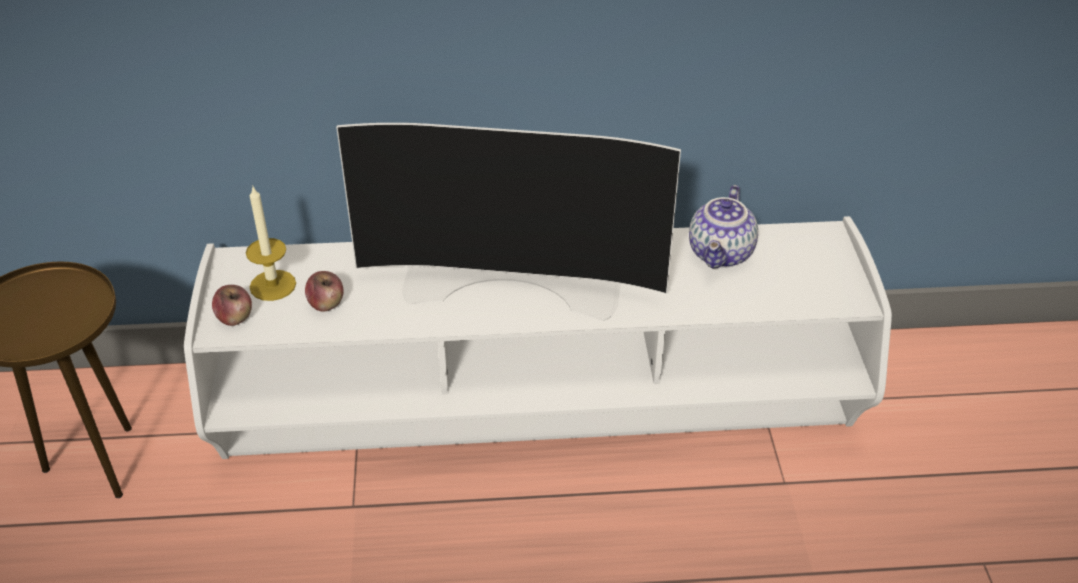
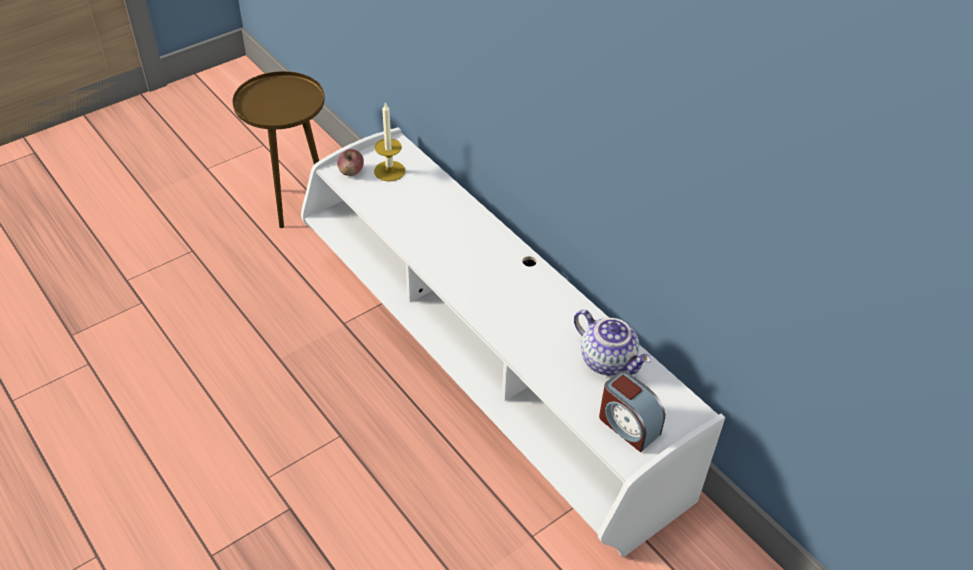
camera: 55 degrees right, 5 degrees up
(326, 304) = (392, 200): apple -> none
(514, 279) = (486, 268): television -> none
(722, 254) = (609, 360): teapot -> teapot turned 120 degrees counterclockwise
(815, 281) = (628, 425): none -> alarm clock

